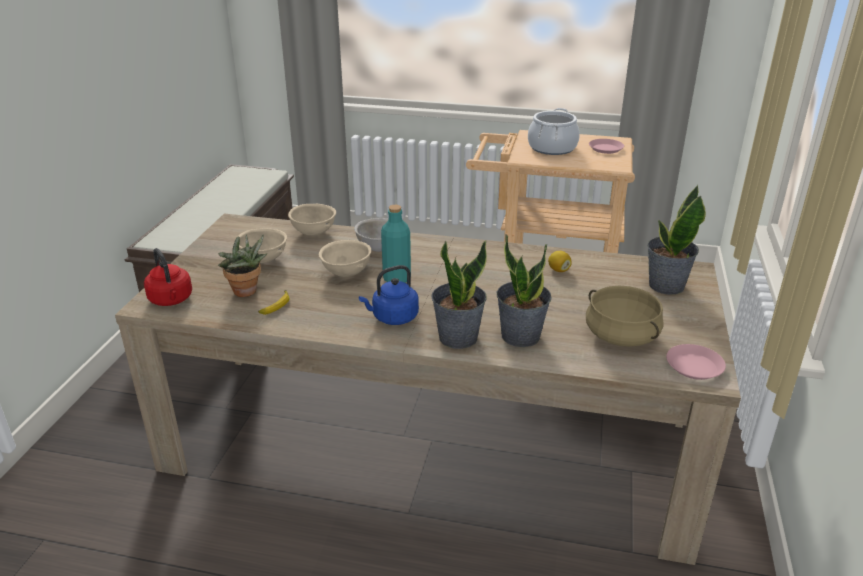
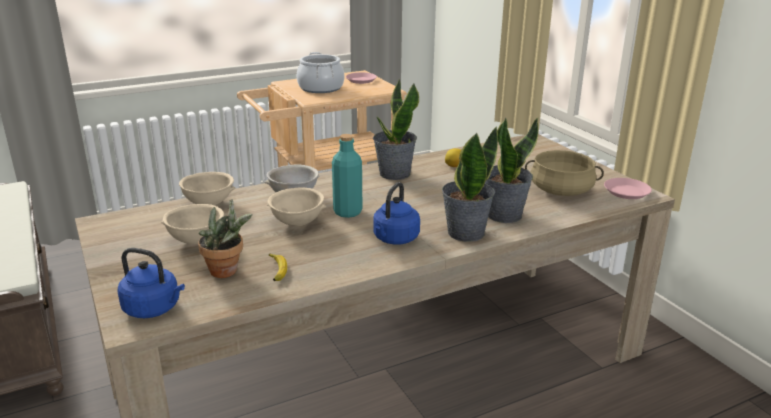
camera: 40 degrees left, 5 degrees down
(171, 300) = (154, 309): red kettle -> blue kettle
(665, 285) = (533, 154): potted plant -> potted plant (394, 174)

